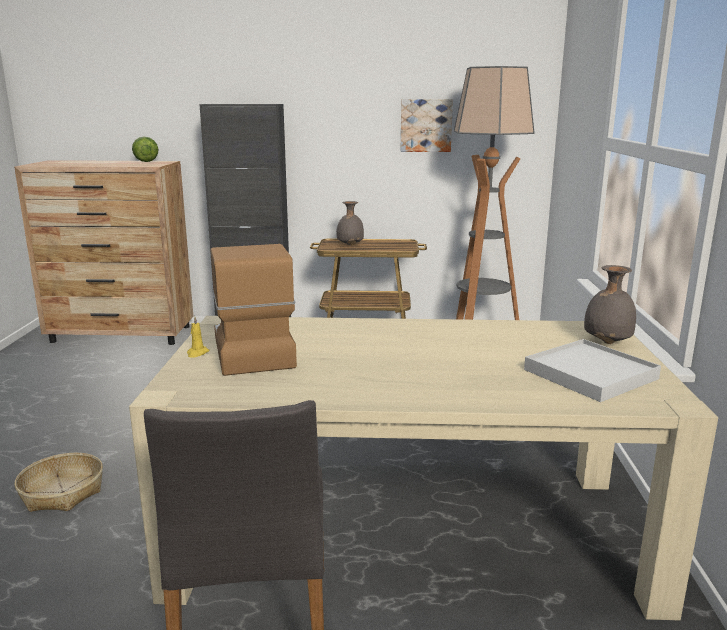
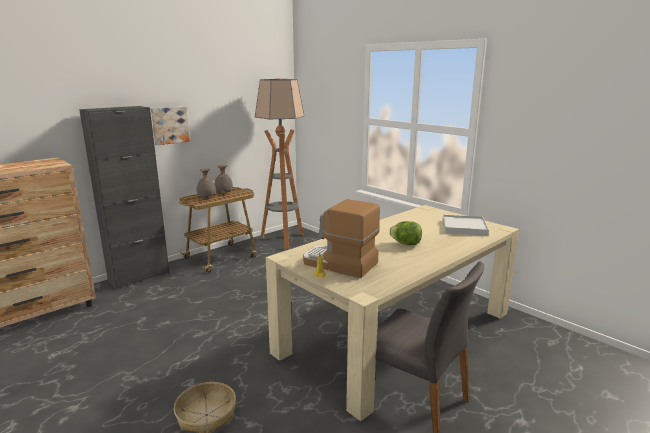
camera: 45 degrees left, 0 degrees up
(146, 161) = (31, 162): lettuce -> lettuce (406, 244)
(426, 125) = (231, 114): picture -> picture (169, 125)
(606, 342) = (440, 214): grey vase -> grey vase (223, 193)

